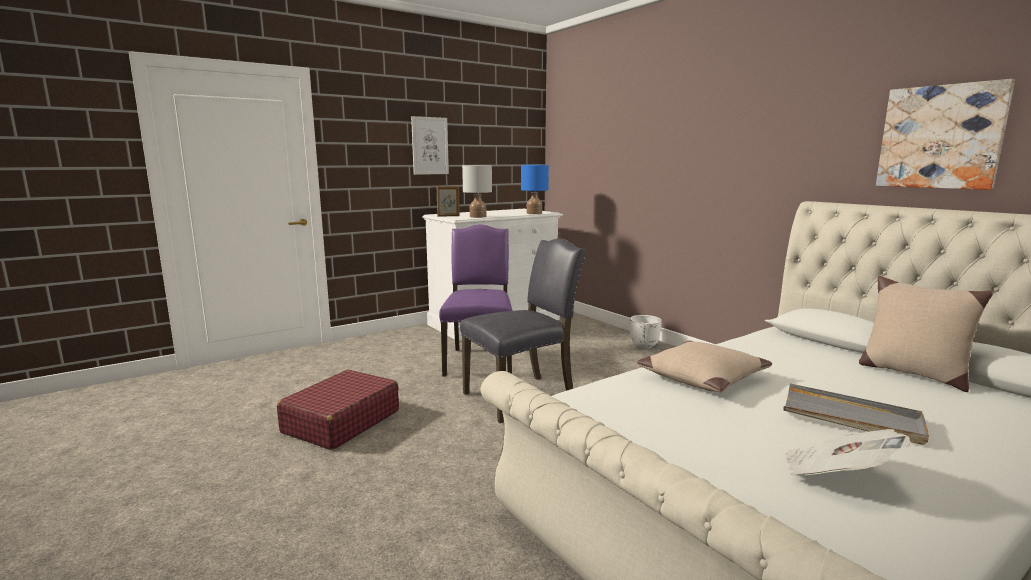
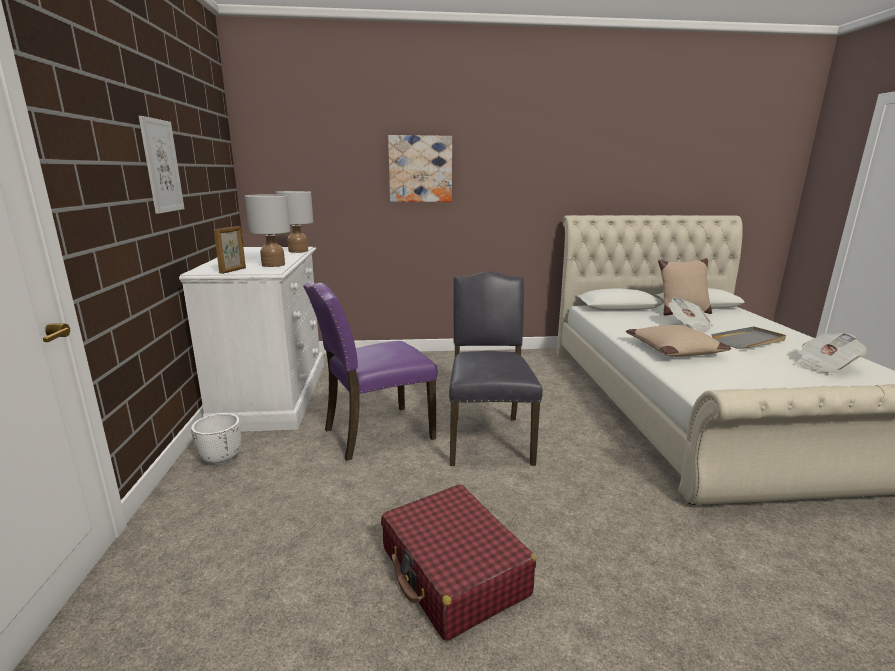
camera: 60 degrees left, 5 degrees up
(479, 361) = (375, 433): purple chair -> purple chair turned 60 degrees counterclockwise
(534, 213) = (298, 251): blue table lamp -> grey table lamp
(644, 346) = (438, 359): white planter -> white planter (221, 459)
(835, 379) = (688, 326): none -> newspaper
(940, 137) = (637, 171): picture -> picture (420, 169)

